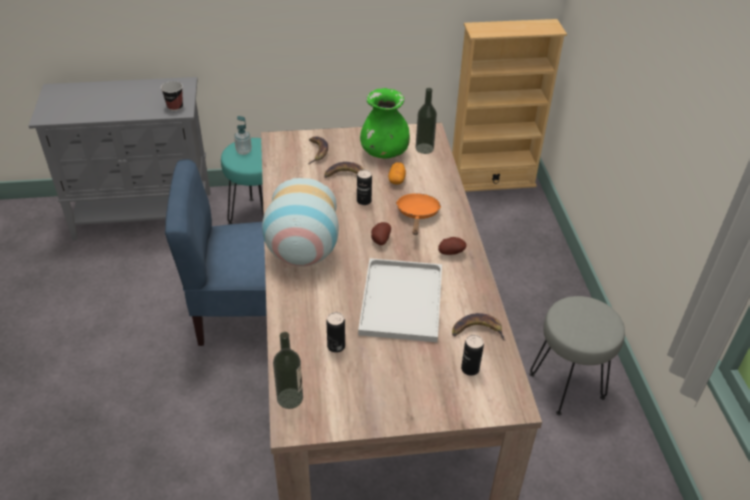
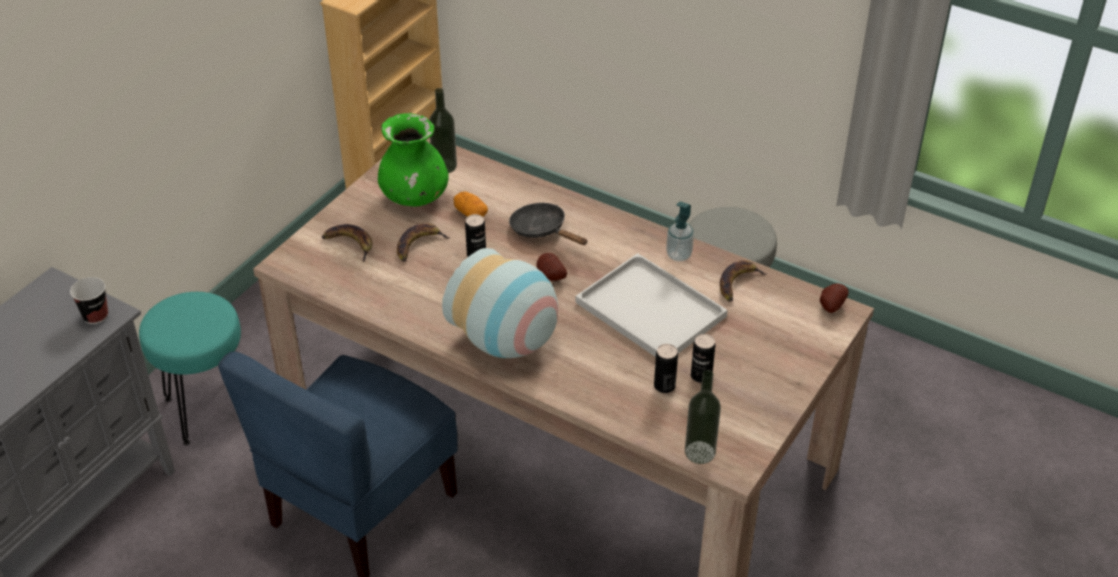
camera: 50 degrees left, 0 degrees up
(244, 151) = (175, 326): soap dispenser -> soap dispenser (679, 255)
(417, 215) = (542, 230): orange frying pan -> black frying pan
(451, 252) = (621, 240): potato -> potato (830, 306)
(470, 369) = (778, 315): can -> can (701, 376)

